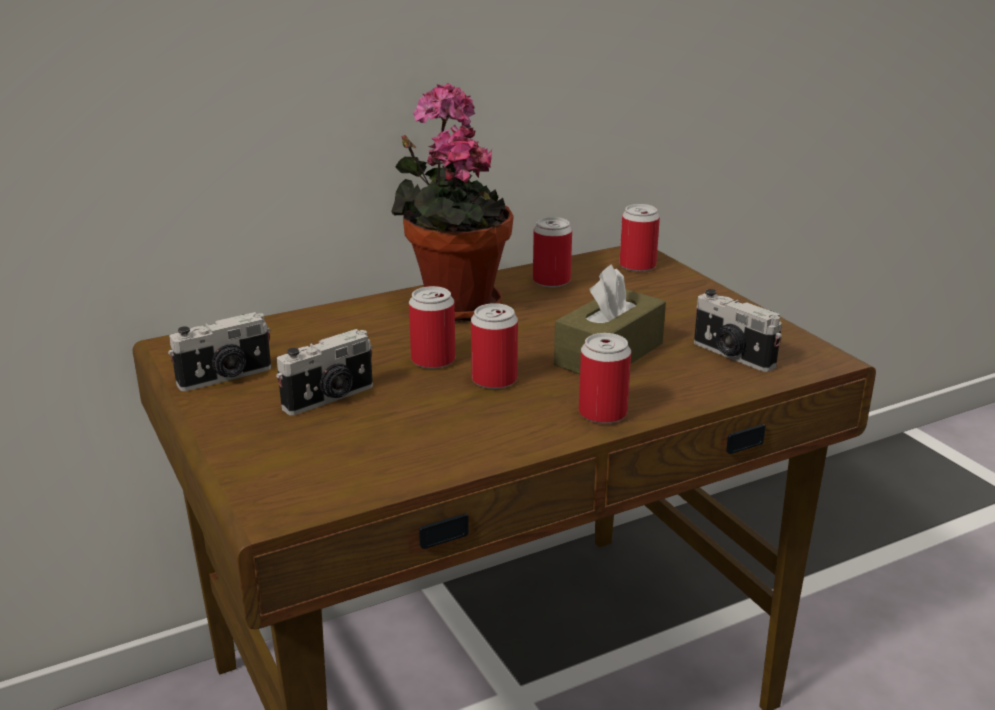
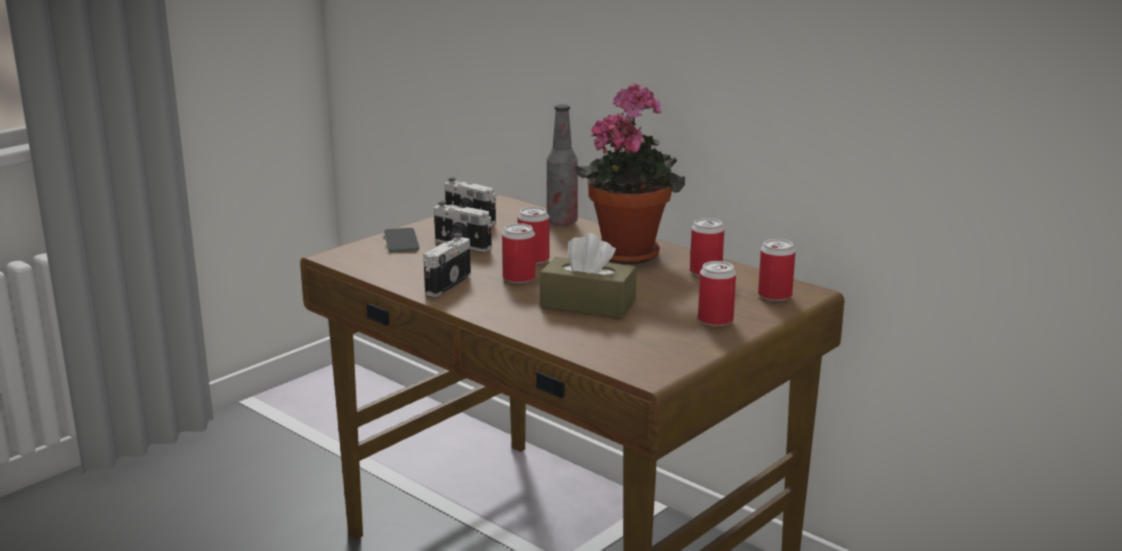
camera: 70 degrees right, 5 degrees down
(263, 442) = (401, 241): none -> phone
(310, 321) = (562, 222): none -> bottle
(602, 413) = (494, 312): can -> can (715, 320)
(732, 355) = (623, 342): camera -> camera (446, 284)

